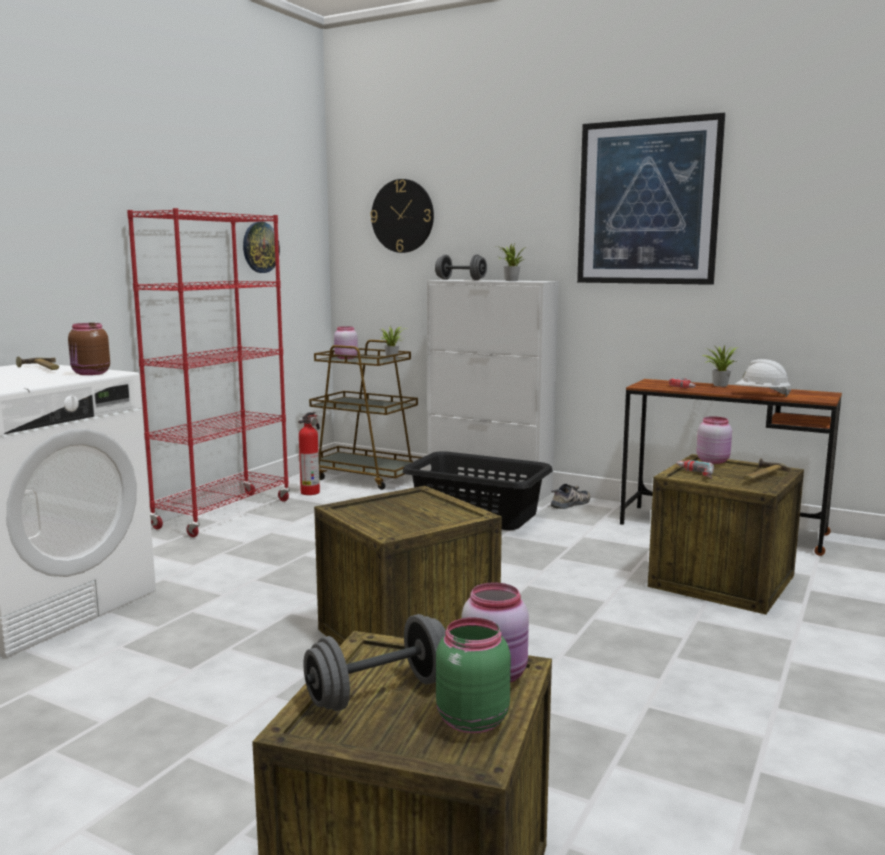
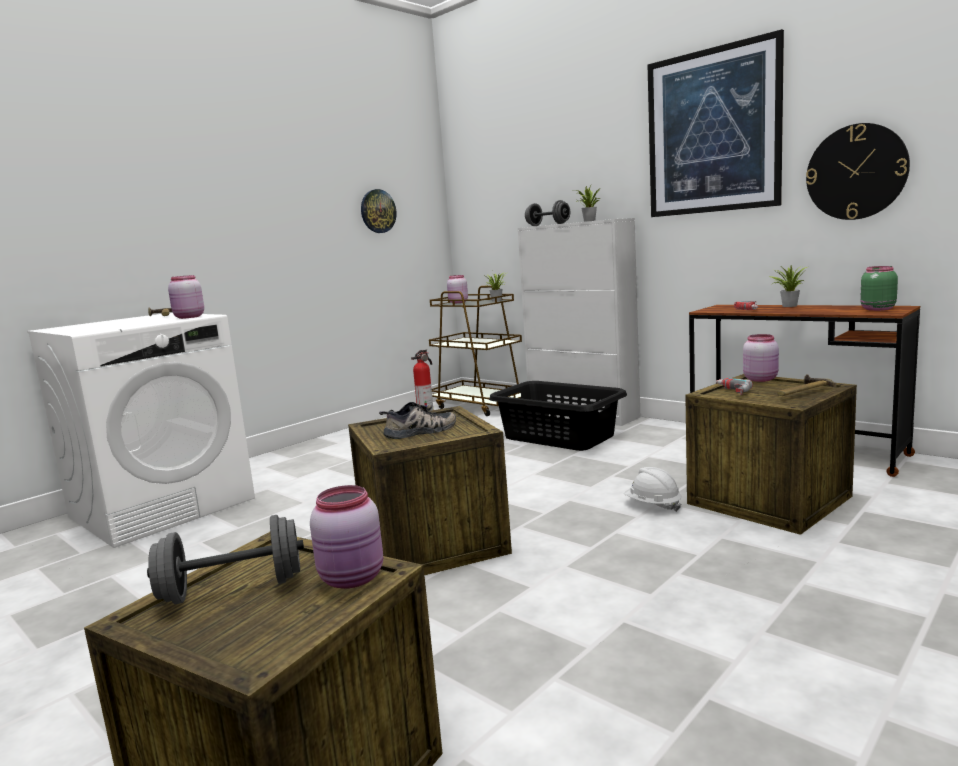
camera: 15 degrees right, 0 degrees up
(90, 373) = (188, 317): brown jar -> pink jar
(223, 514) = (346, 437): red bookcase -> none
(402, 216) = (501, 173): wall clock -> wall clock (856, 172)
(470, 720) = (286, 621): green jar -> green jar (876, 309)
(571, 504) = (653, 427): shoe -> shoe (420, 432)
(761, 394) = (824, 311): white hard hat -> white hard hat (652, 505)

